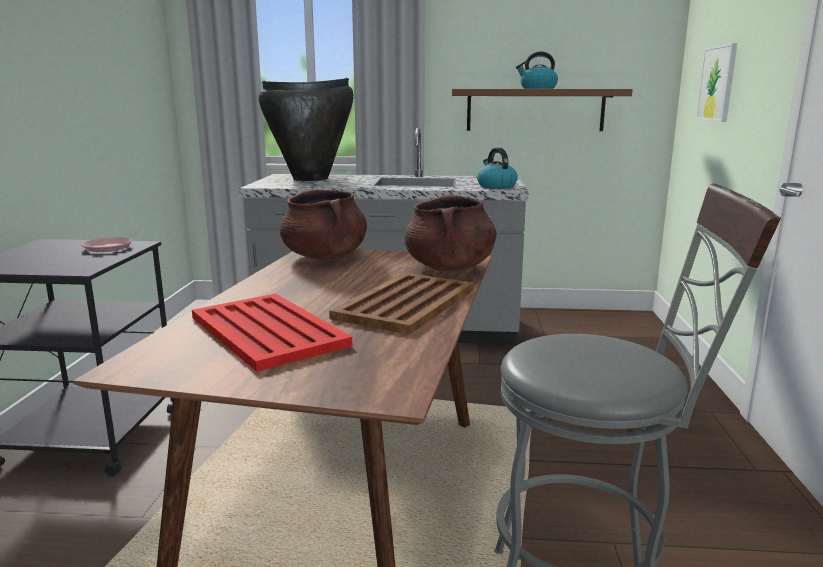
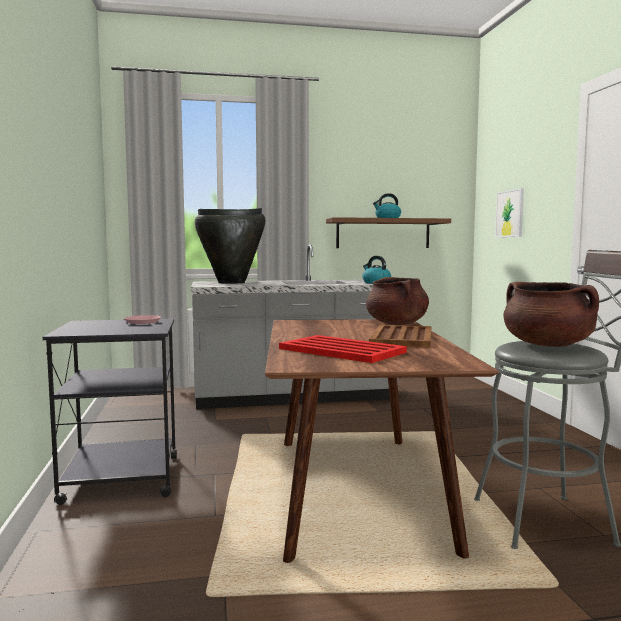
camera: 15 degrees left, 10 degrees down
(325, 257) = (303, 323): brown cooking pot -> brown cooking pot (547, 345)

